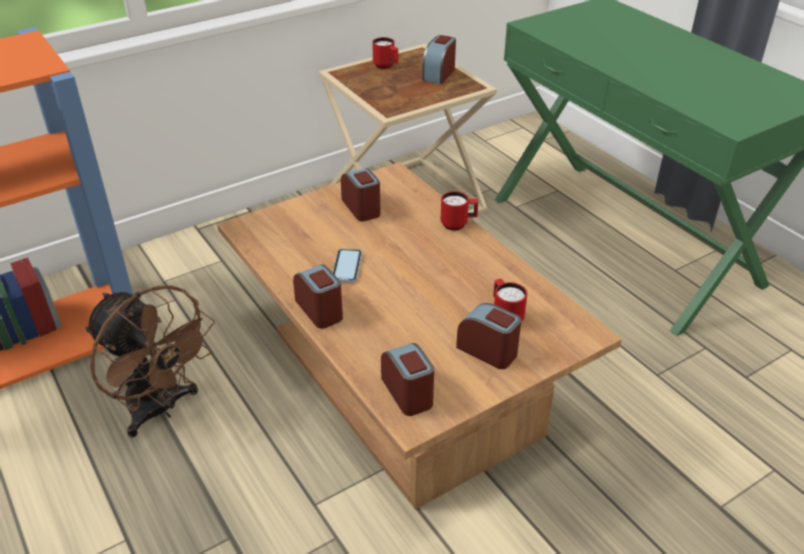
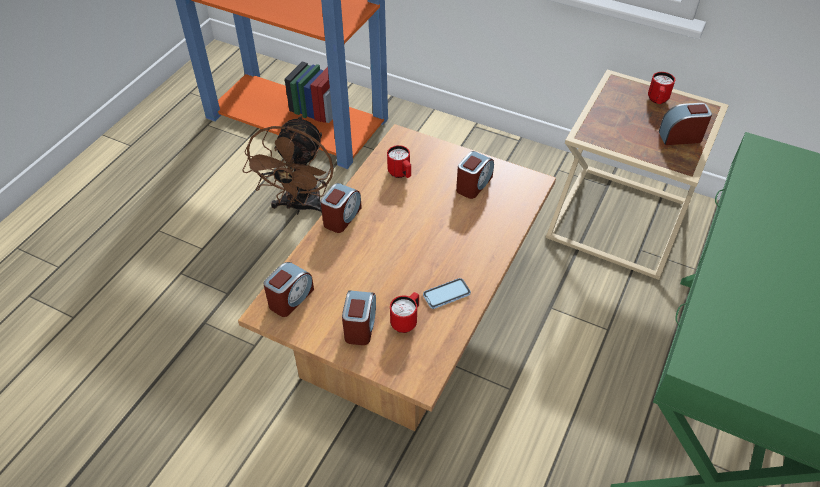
camera: 60 degrees right, 10 degrees up
(347, 267) = (397, 209): phone -> phone (446, 294)
(458, 224) = (500, 248): red mug -> red mug (400, 174)

